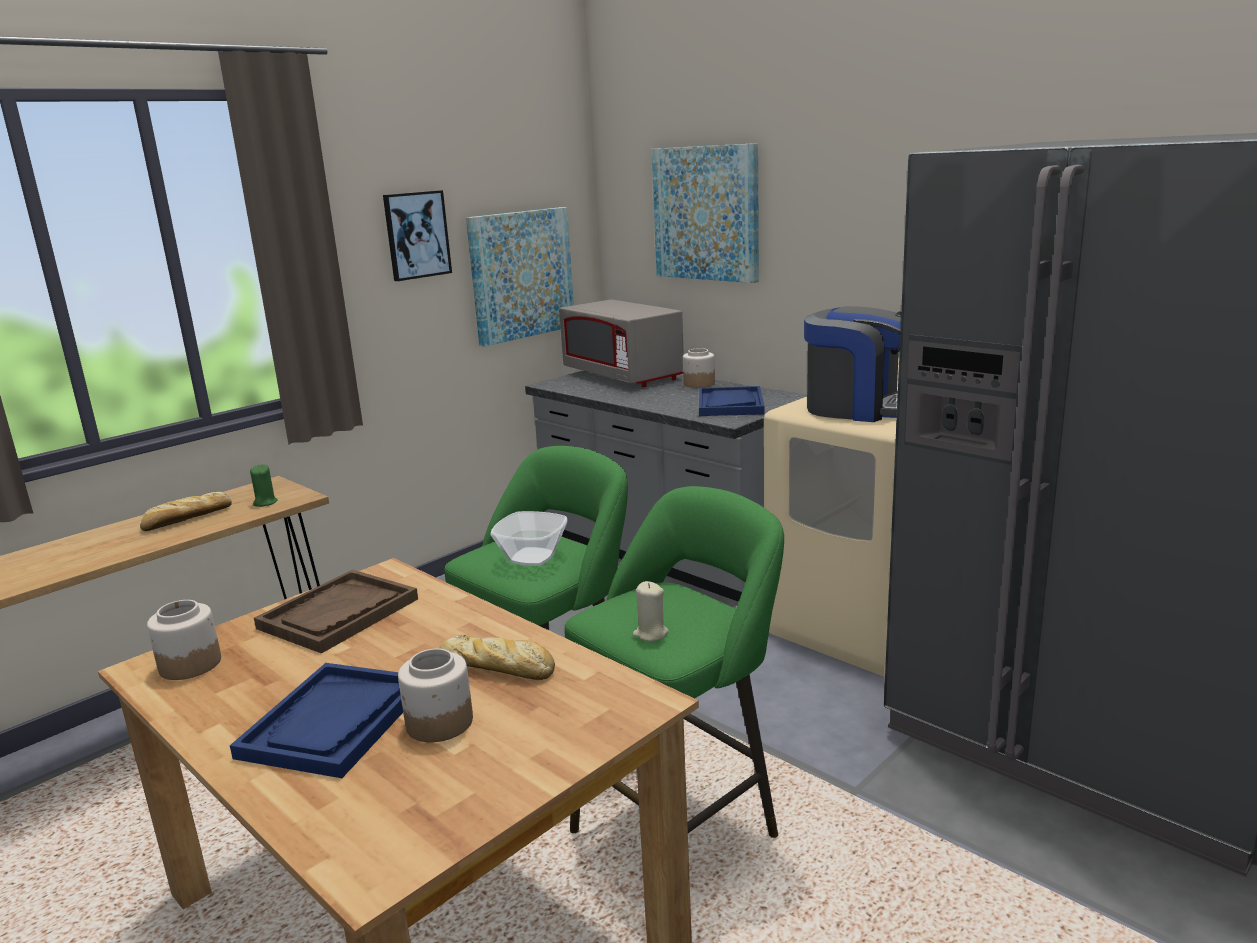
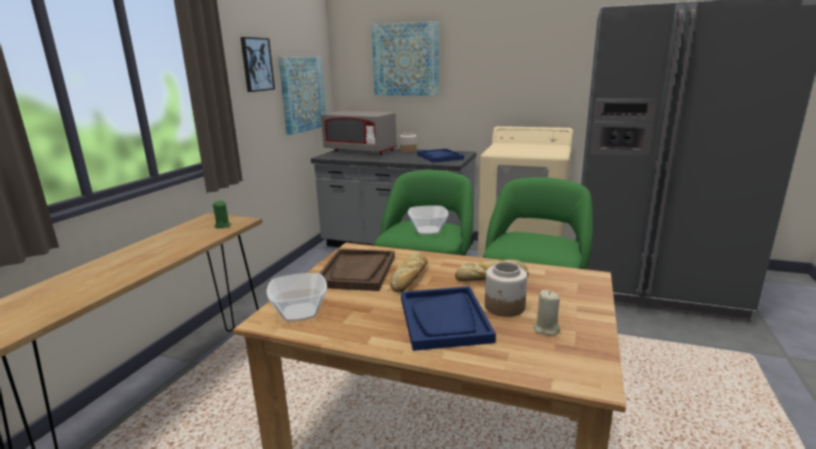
camera: 25 degrees left, 0 degrees up
(186, 519) = (175, 240): bread -> bread (409, 278)
(190, 664) = (299, 312): jar -> bowl
(650, 633) = (543, 251): beige candle -> beige candle (546, 329)
(860, 408) = (524, 149): coffee machine -> none

